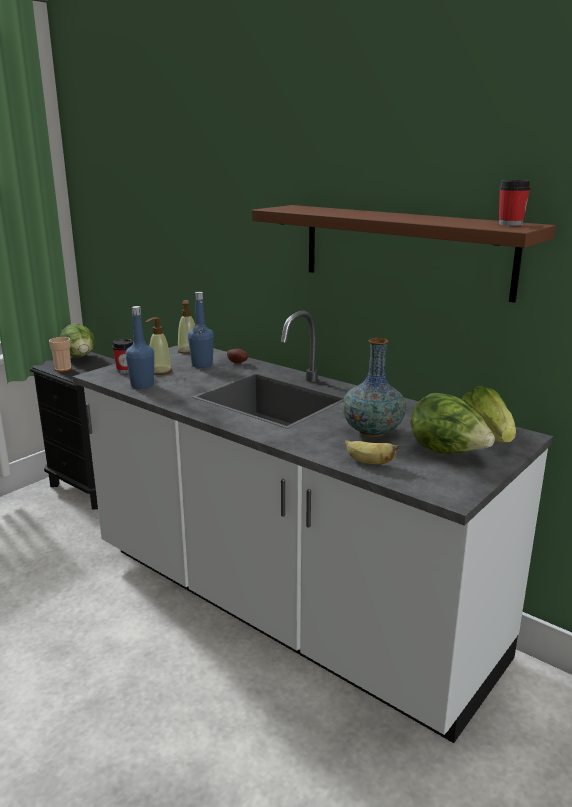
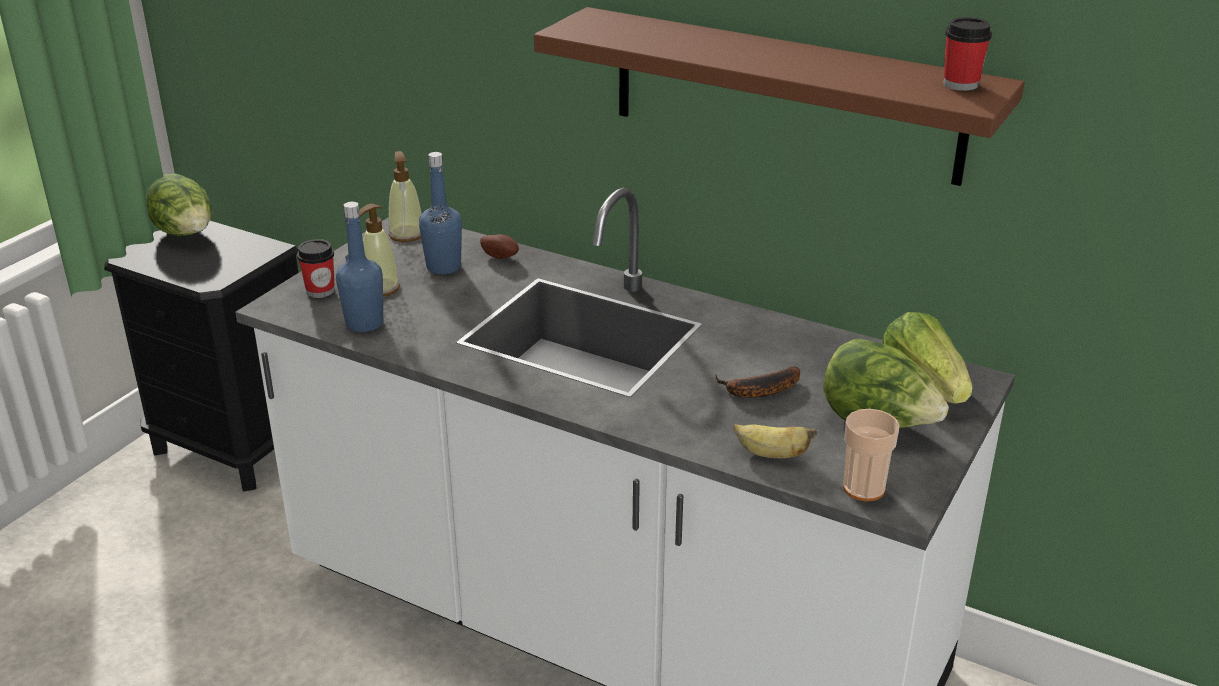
camera: 10 degrees left, 10 degrees up
(63, 369) = (167, 263): cup -> cup (864, 488)
(372, 431) = (758, 391): vase -> banana

